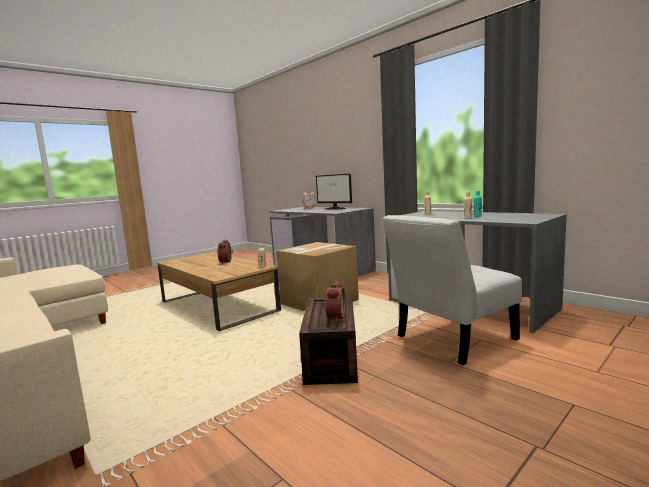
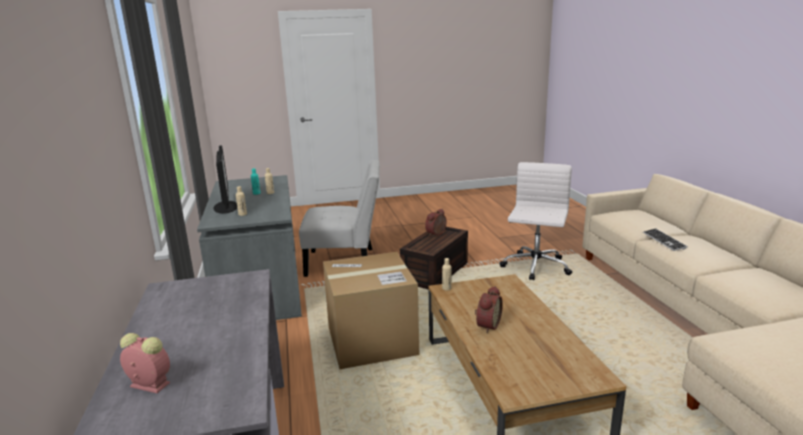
camera: 150 degrees left, 10 degrees up
(18, 321) = (664, 241): none -> keyboard
(194, 408) = (535, 267): none -> white office chair
(335, 208) = (171, 320): monitor -> monitor (226, 206)

